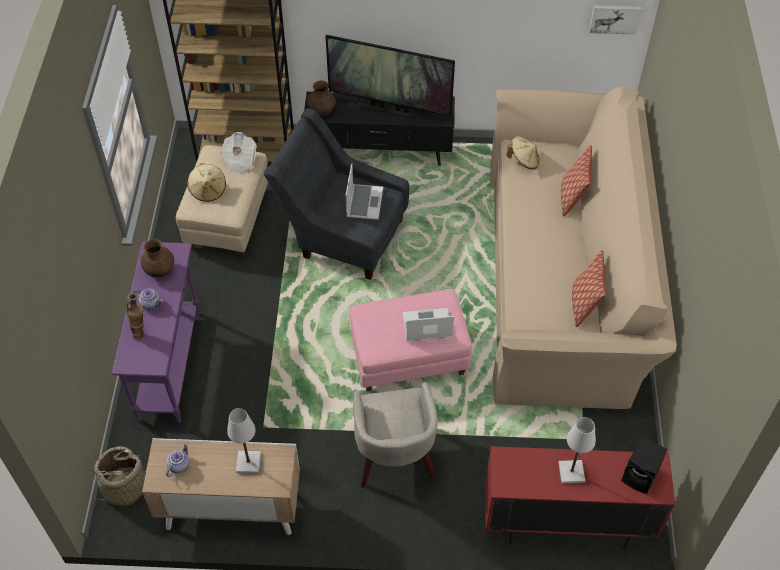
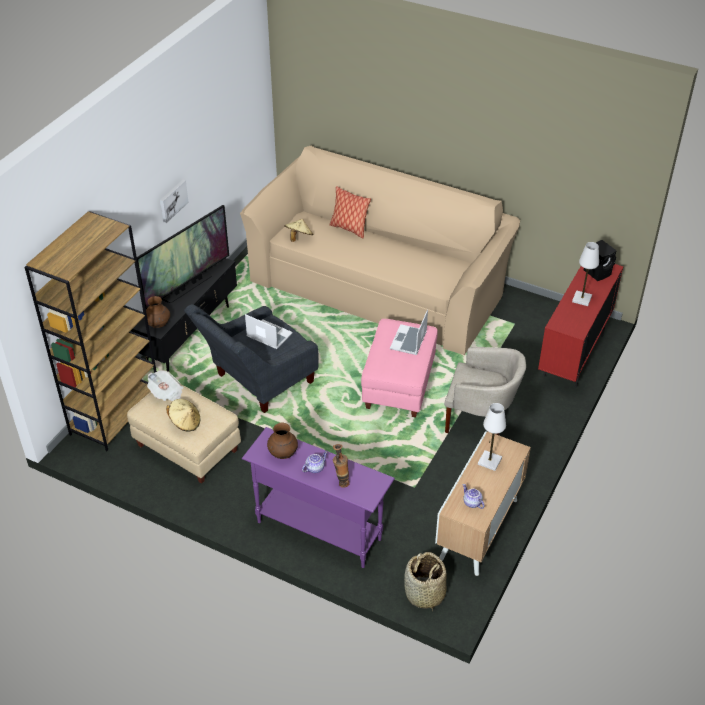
camera: 65 degrees left, 10 degrees down
(584, 304) = (443, 257): pillow -> none
(614, 18) = (258, 116): picture -> picture (172, 200)

